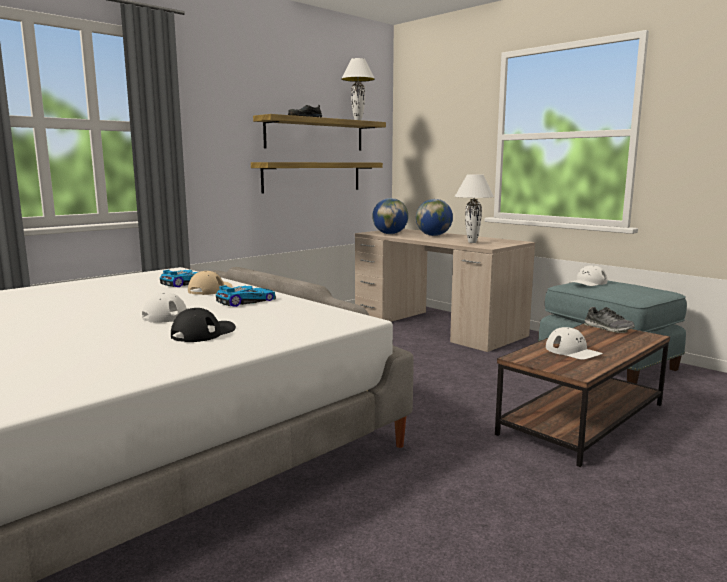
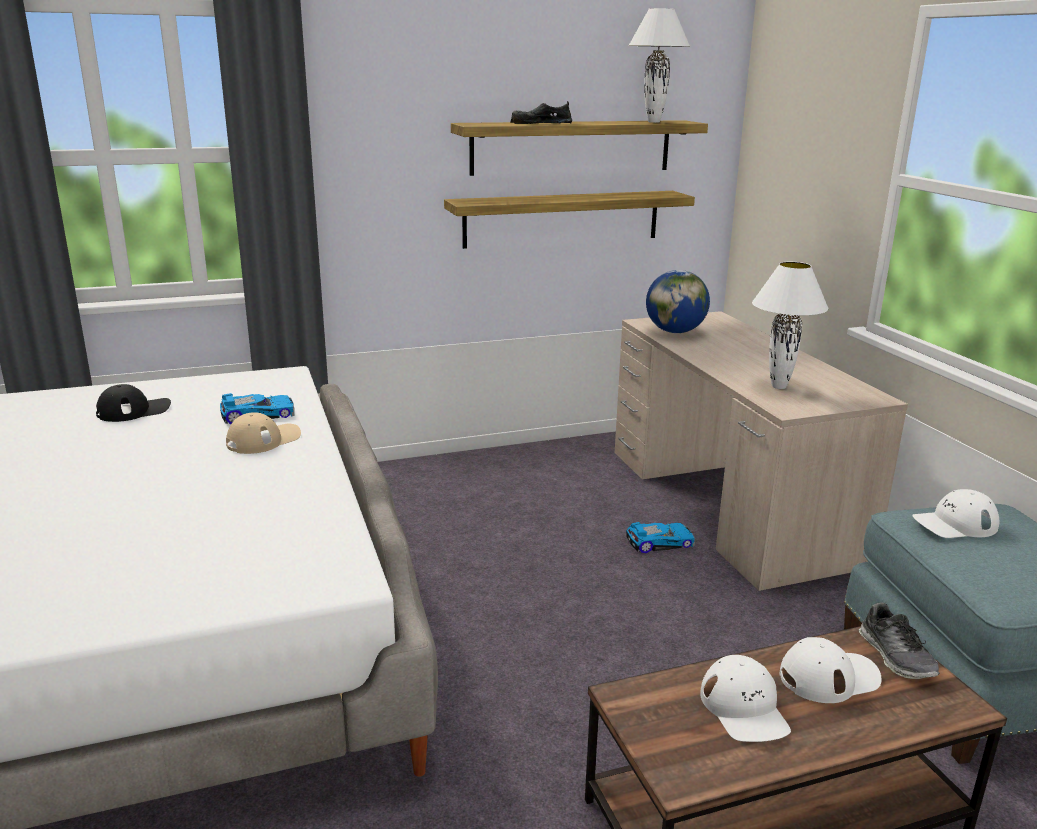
camera: 25 degrees right, 10 degrees up
(173, 315) = (139, 502): white cap -> white cap (829, 677)
(203, 333) = (116, 561): black cap -> black cap (134, 410)
(245, 301) = (268, 483): toy car -> toy car (659, 541)
(433, 235) = (743, 349): globe -> none

